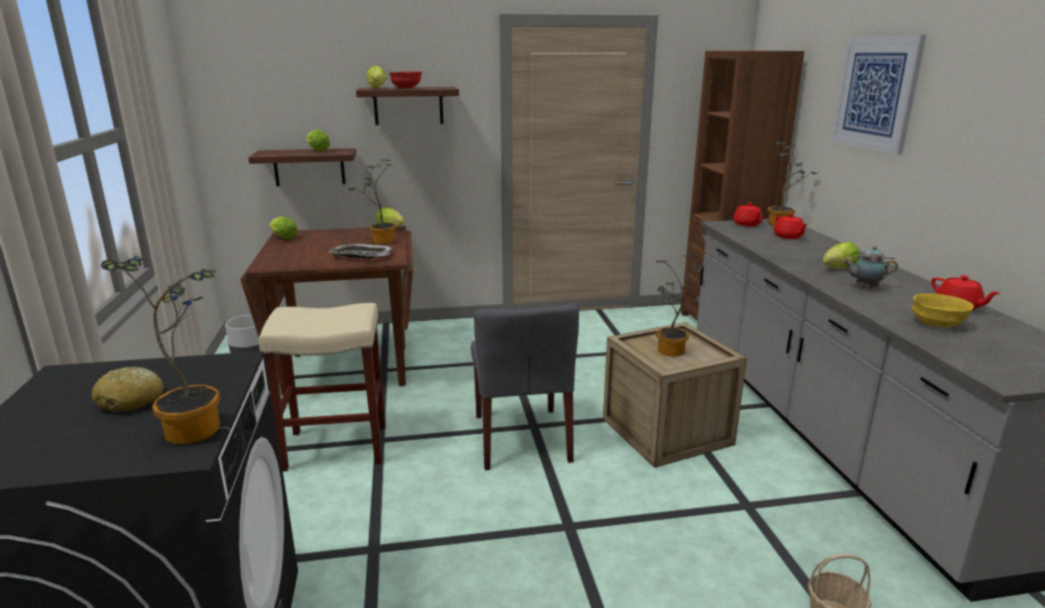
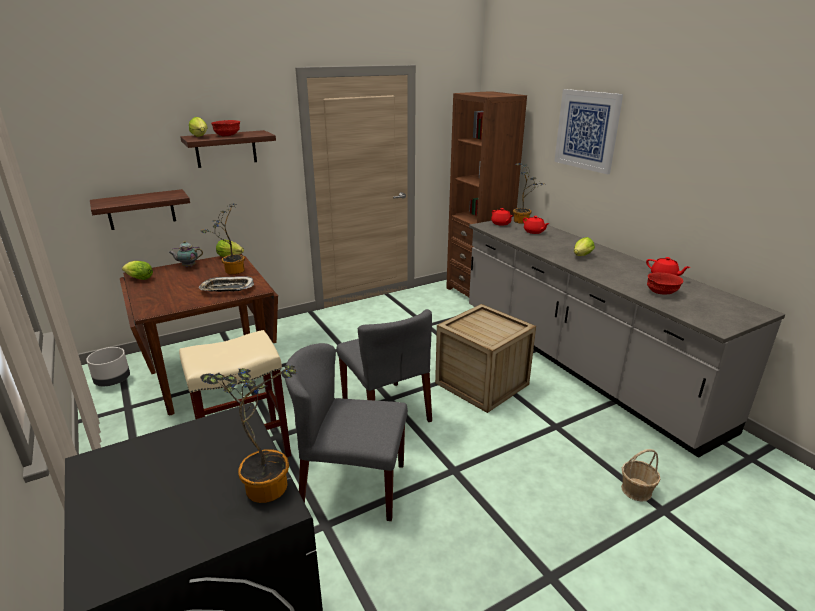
camera: 20 degrees left, 5 degrees up
(131, 401) = (186, 474): bread -> none
(317, 150) = (150, 195): lettuce -> none
(430, 514) = (352, 486): none -> grey chair
(669, 352) = (484, 330): potted plant -> none
(864, 287) = (606, 269): teapot -> teapot (188, 266)
(936, 324) = (661, 292): yellow bowl -> red bowl

